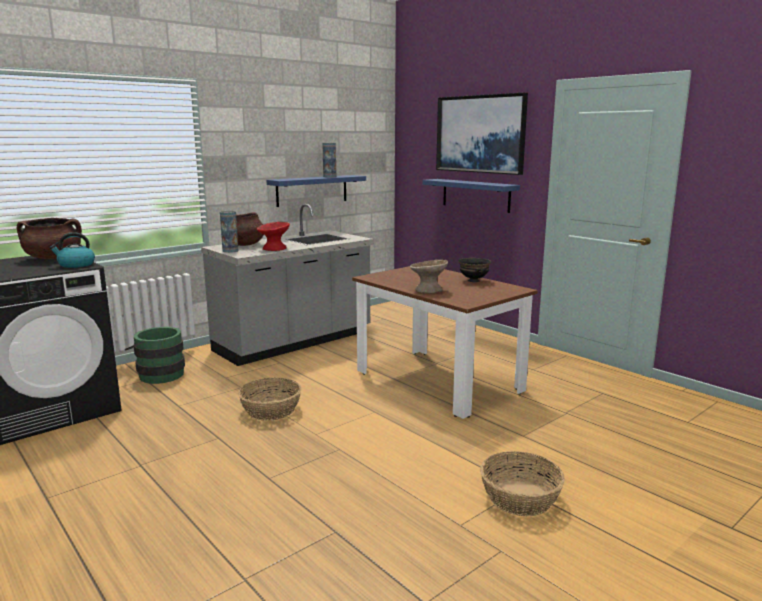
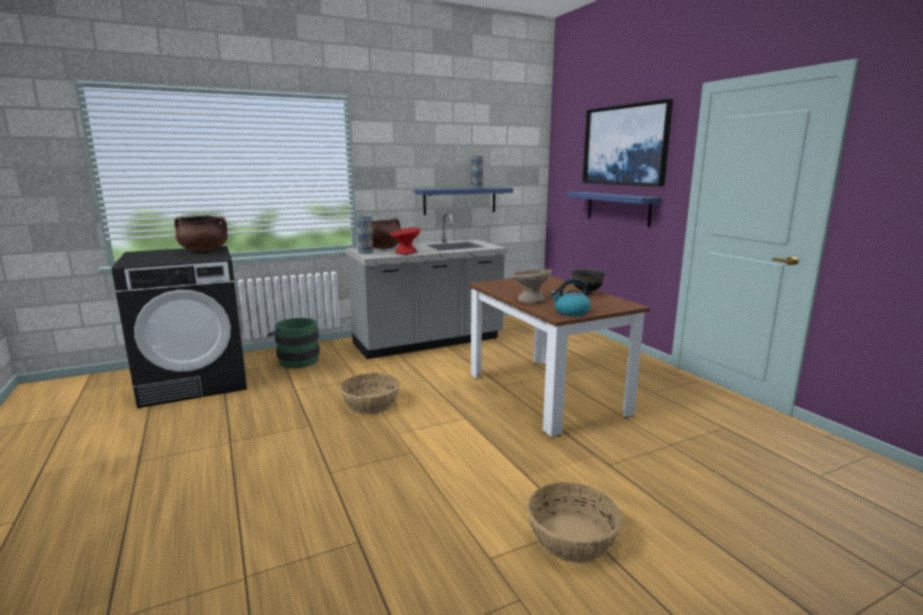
camera: 15 degrees right, 0 degrees up
(76, 265) = (212, 256): kettle -> kettle (571, 312)

